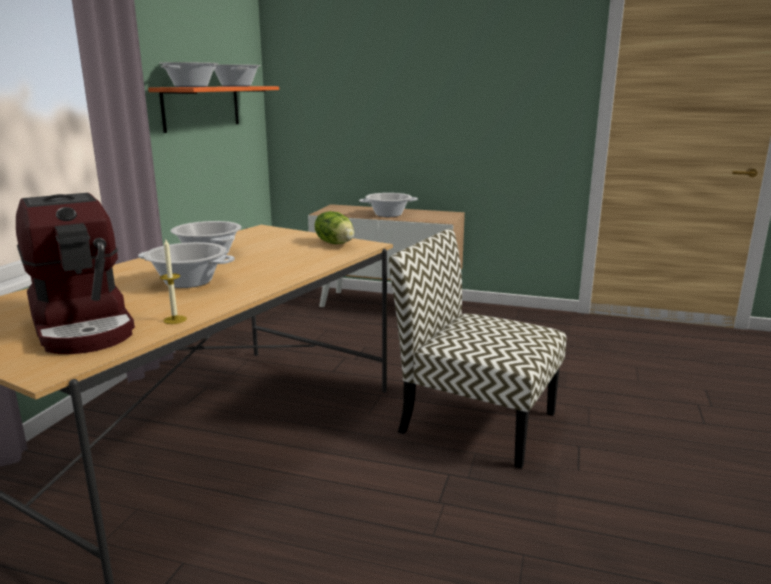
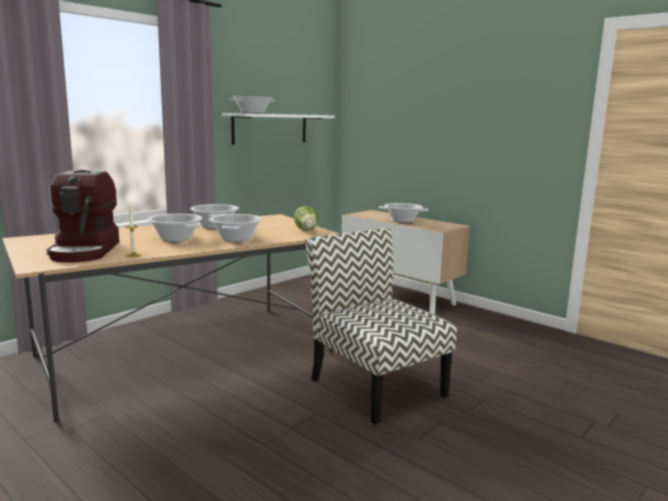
camera: 25 degrees right, 5 degrees down
(202, 107) = (270, 128): orange shelf -> white shelf
(236, 86) = (296, 114): cooking pot -> cooking pot (236, 239)

